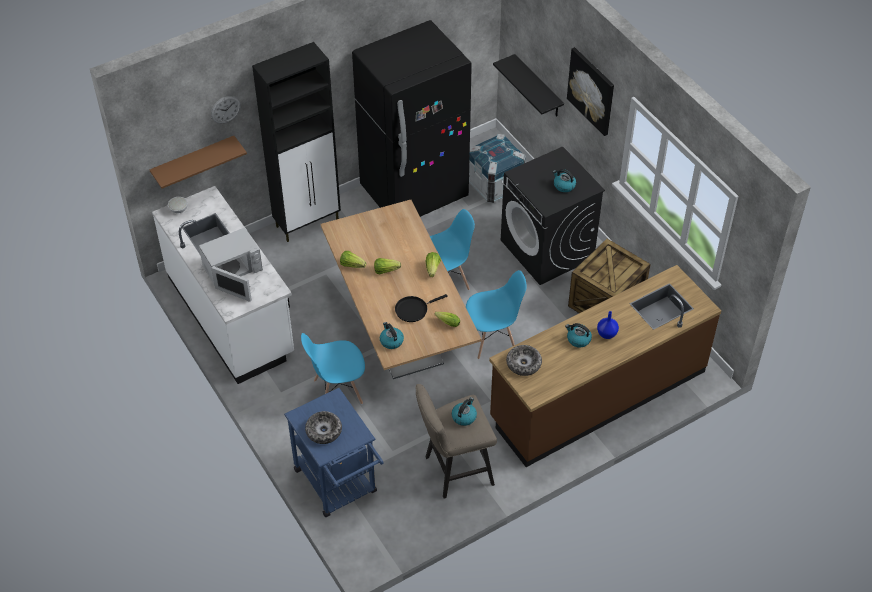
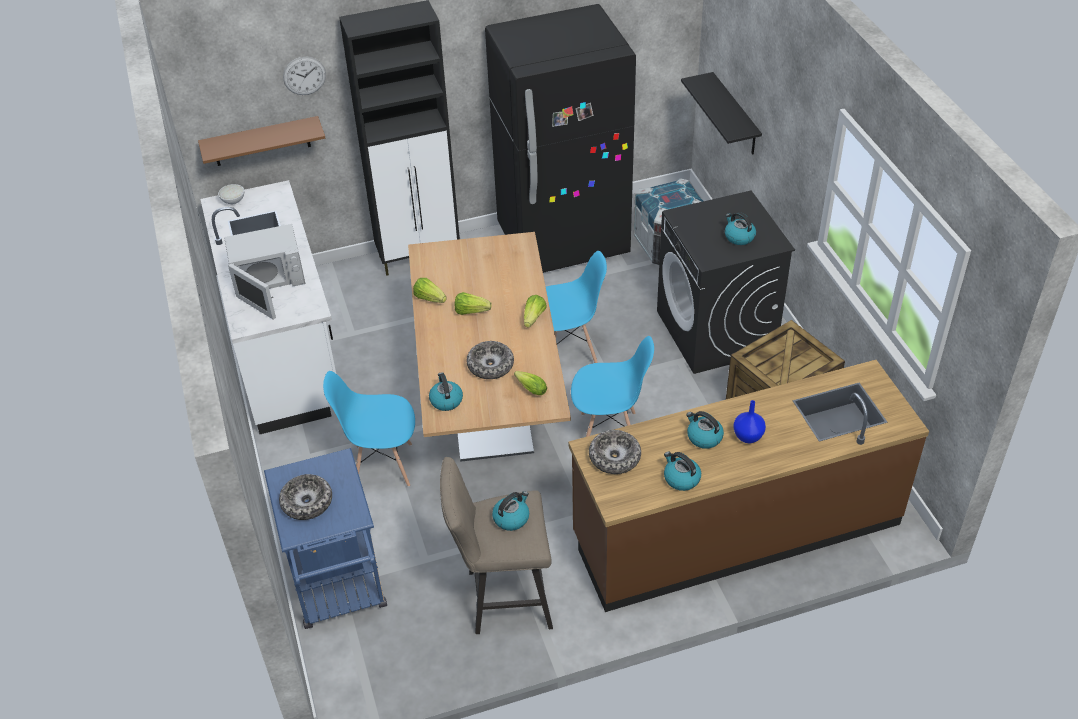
camera: 15 degrees right, 5 degrees down
(413, 310) = (490, 365): black frying pan -> bowl
(571, 371) = (681, 478): none -> kettle
(591, 91) = (793, 109): picture -> none

